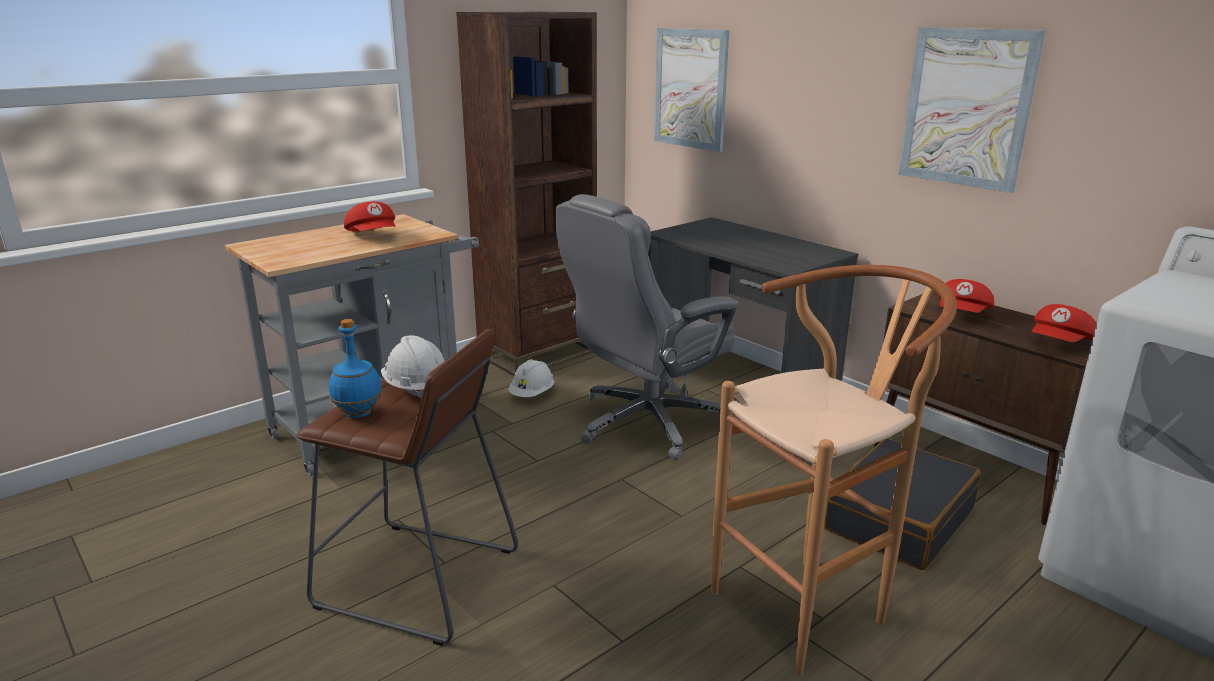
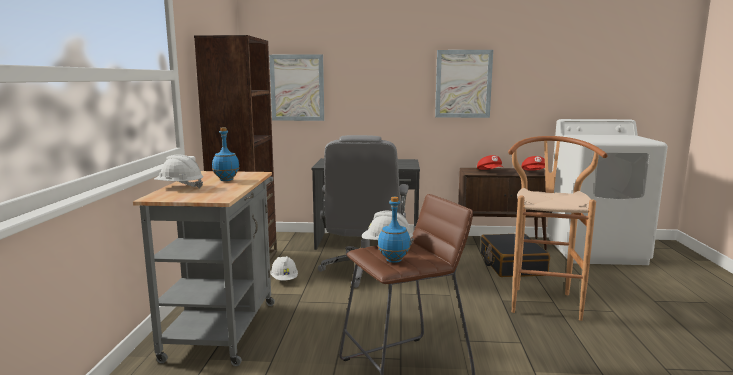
camera: 45 degrees left, 10 degrees down
(308, 236) = (179, 187): none -> white hard hat
(373, 236) = (226, 180): red cap -> blue bottle

